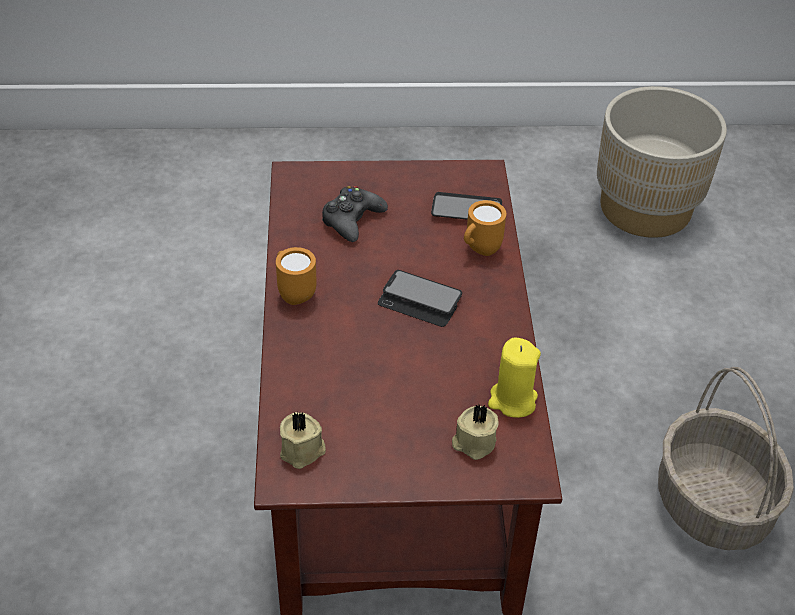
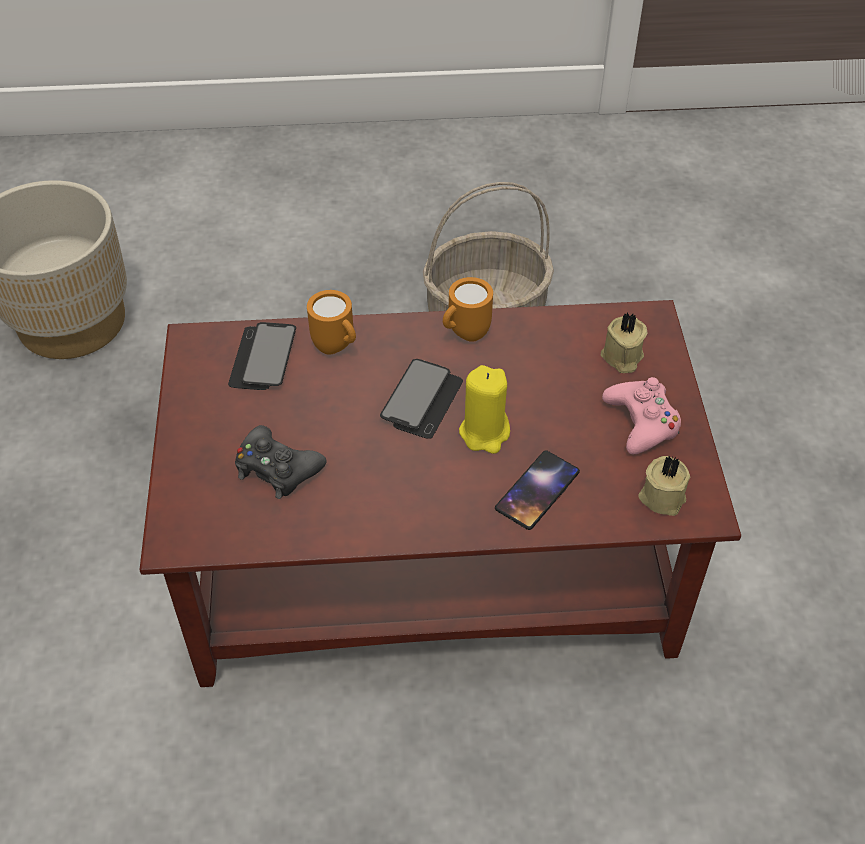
camera: 90 degrees left, 5 degrees up
(294, 293) = (416, 522): orange mug -> orange mug (464, 335)
(317, 367) = (537, 490): none -> phone
(389, 448) = (641, 422): none -> pink game controller
(512, 400) = (561, 328): yellow candle -> yellow candle (484, 433)

